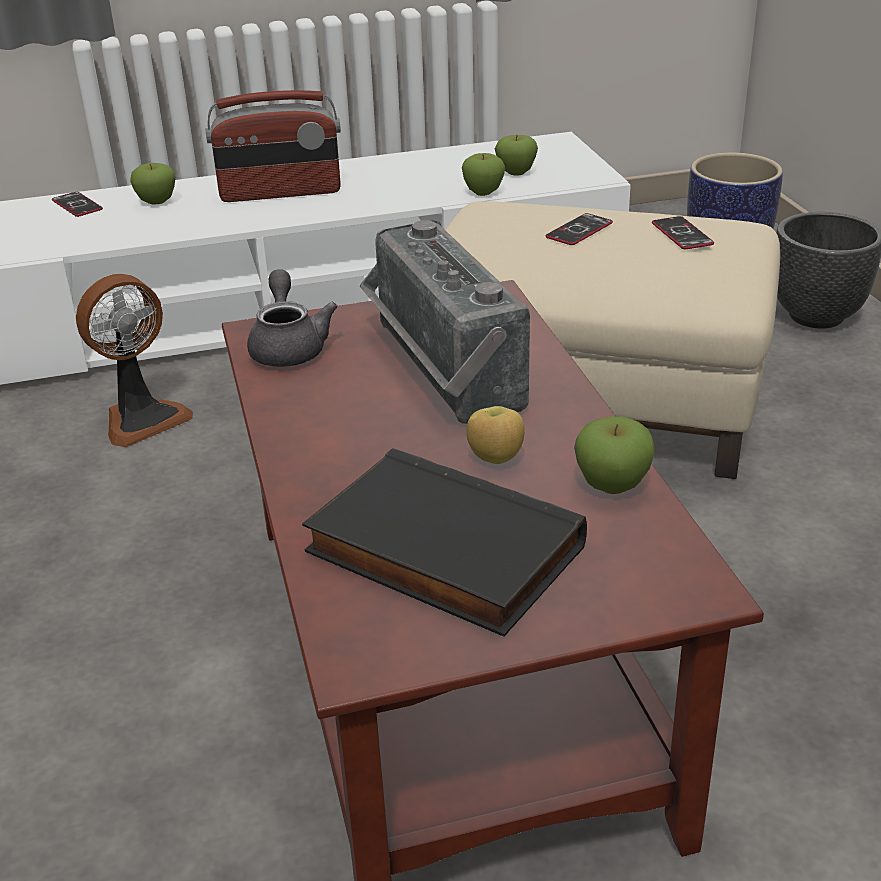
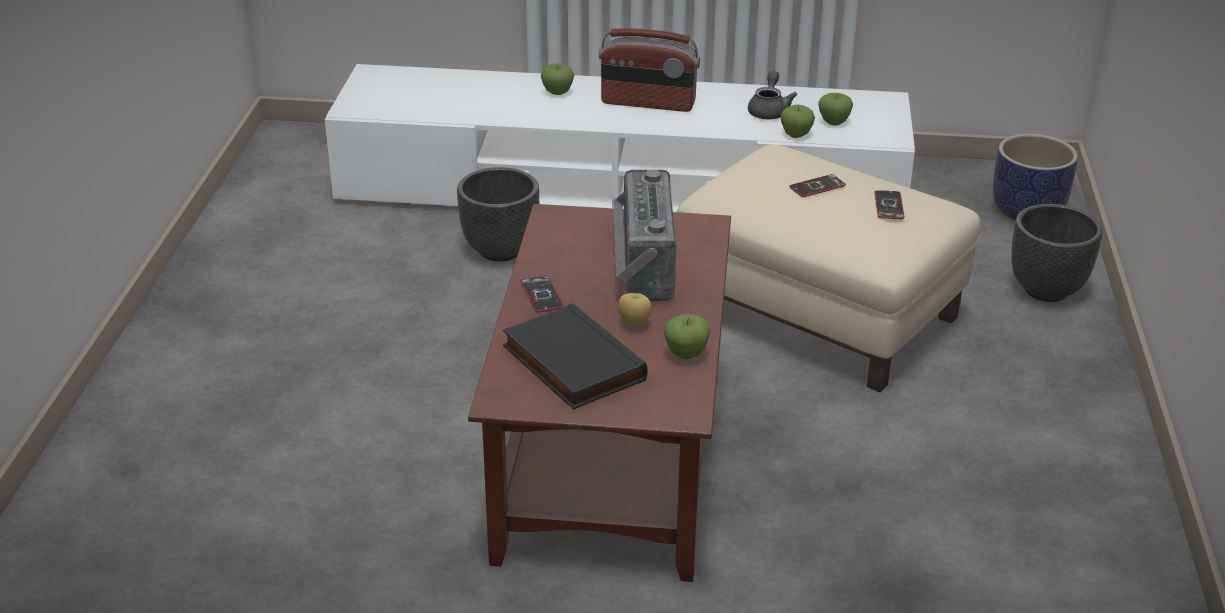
camera: 20 degrees right, 0 degrees up
(77, 205) = (502, 84): phone -> phone (541, 295)
(142, 419) = (500, 250): fan -> black planter
(289, 347) = (562, 229): grey teapot -> grey teapot (769, 110)

